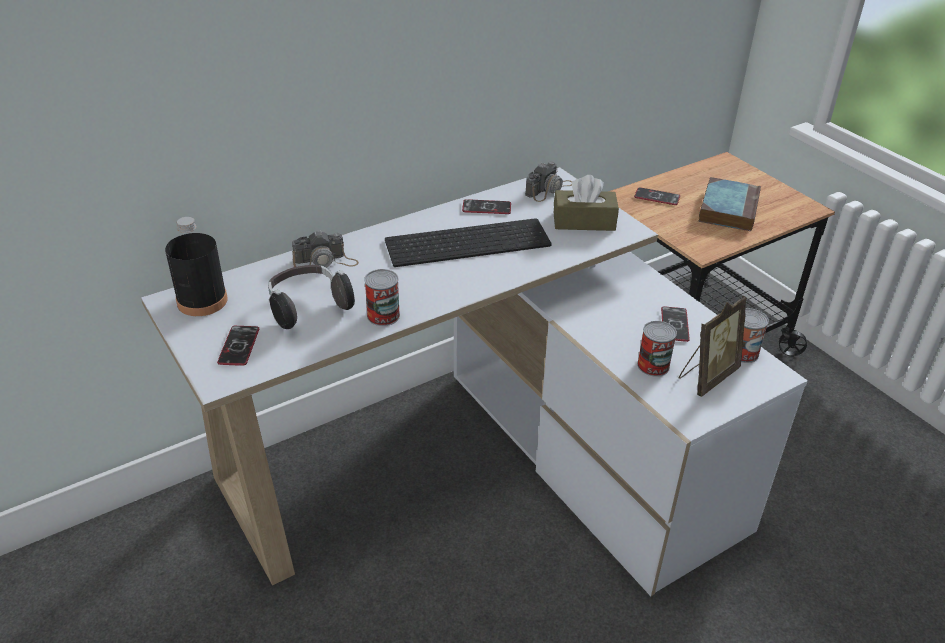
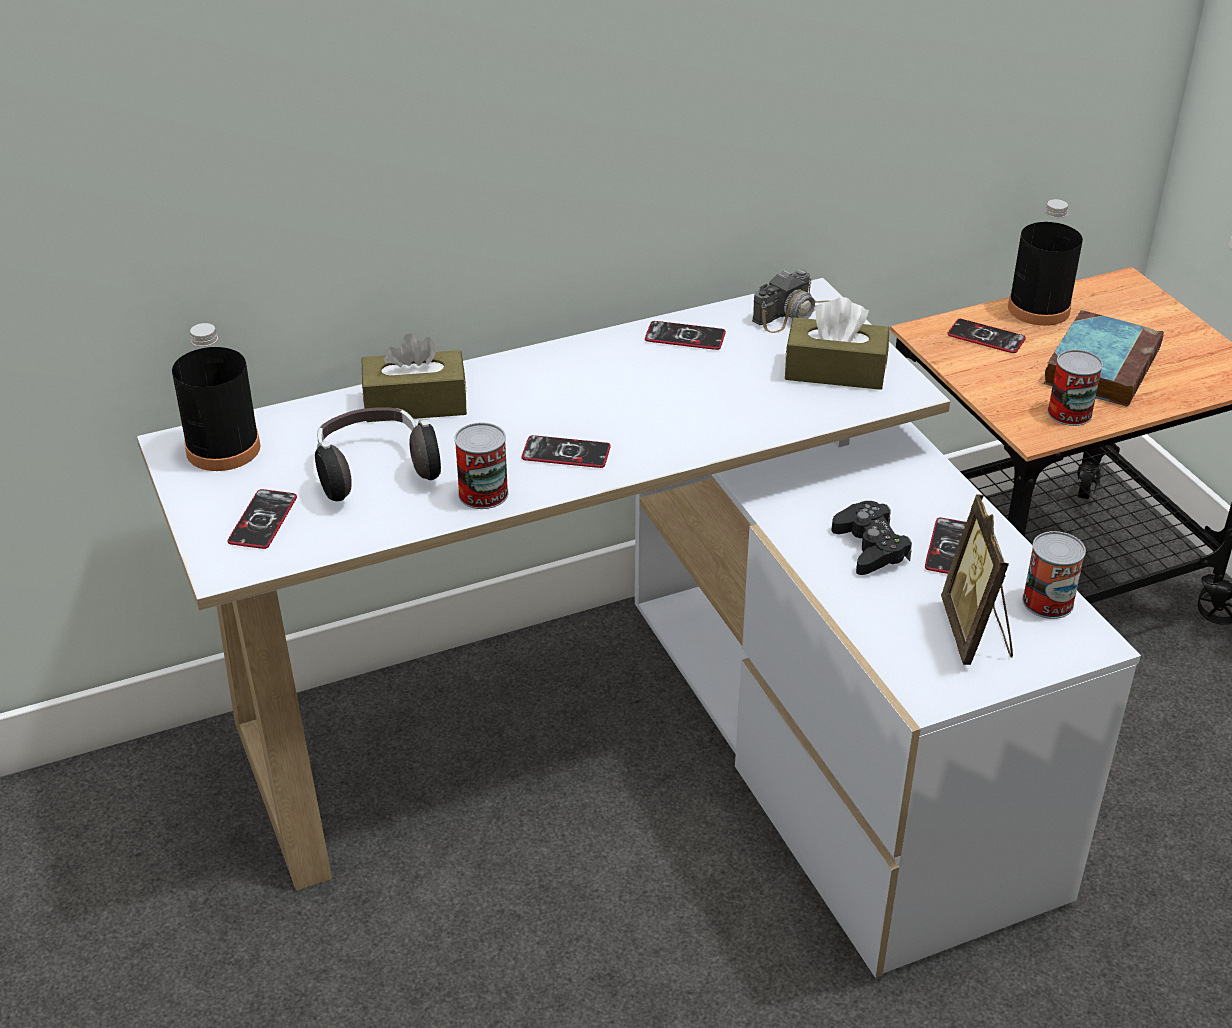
camera: 10 degrees right, 0 degrees up
(325, 262) = (415, 404): camera -> brown tissue box
(430, 285) = (566, 453): none -> phone
(468, 241) = (642, 389): keyboard -> none
(626, 328) = (870, 547): none -> black game controller
(653, 365) = (896, 608): can -> can (1069, 413)
(682, 179) = (1038, 309): none -> black bottle
(706, 376) = (976, 633): picture frame -> picture frame turned 120 degrees clockwise

